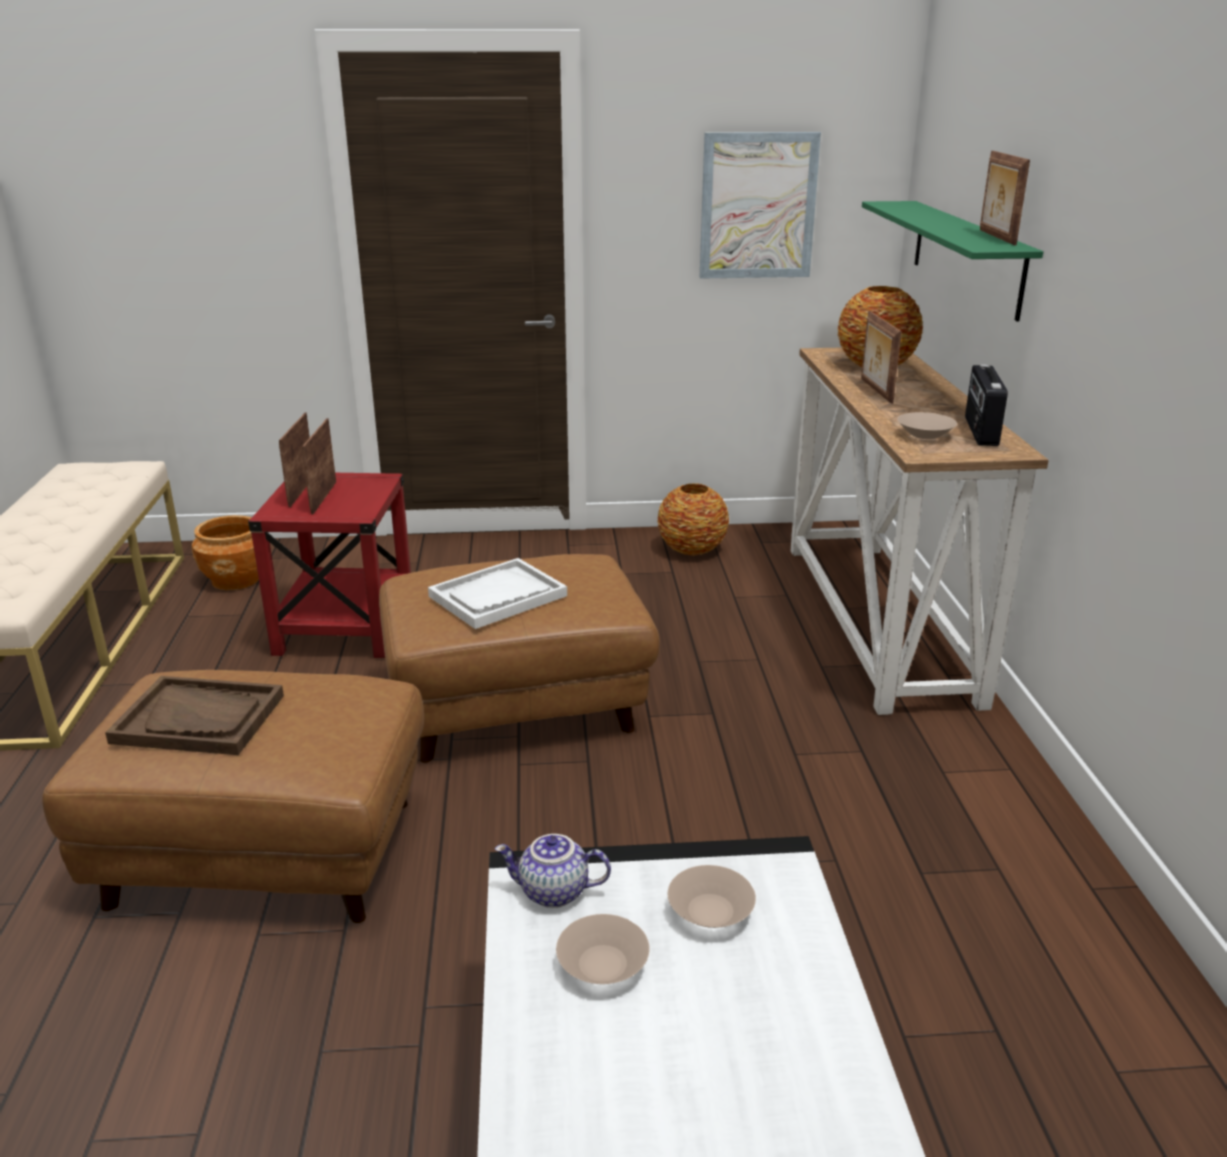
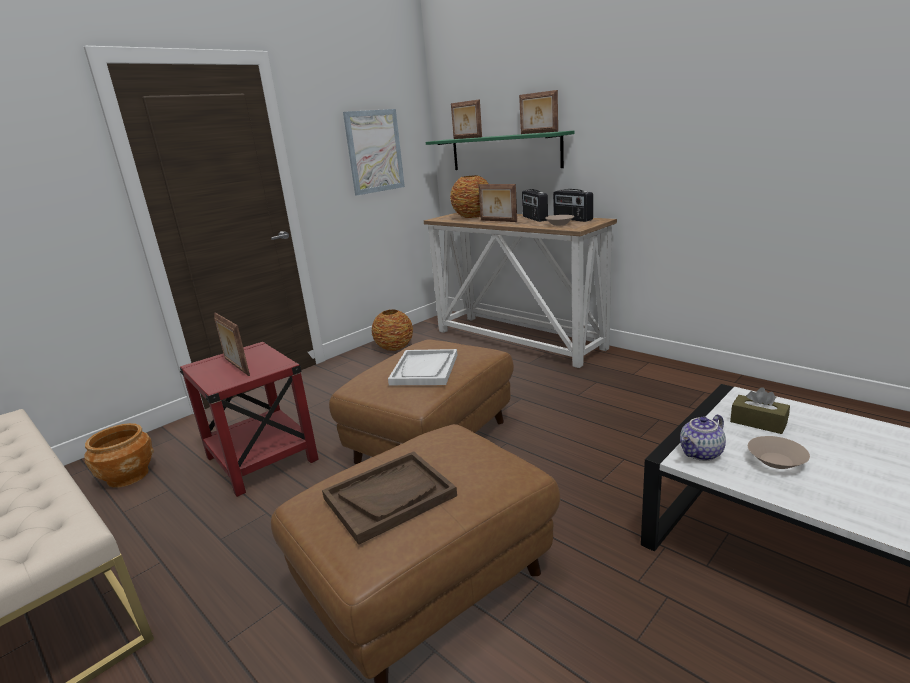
camera: 40 degrees left, 5 degrees down
(300, 491) = (212, 370): picture frame -> picture frame (466, 138)
(711, 913) = (758, 422): beige bowl -> brown tissue box
(936, 406) = (534, 218): none -> radio

